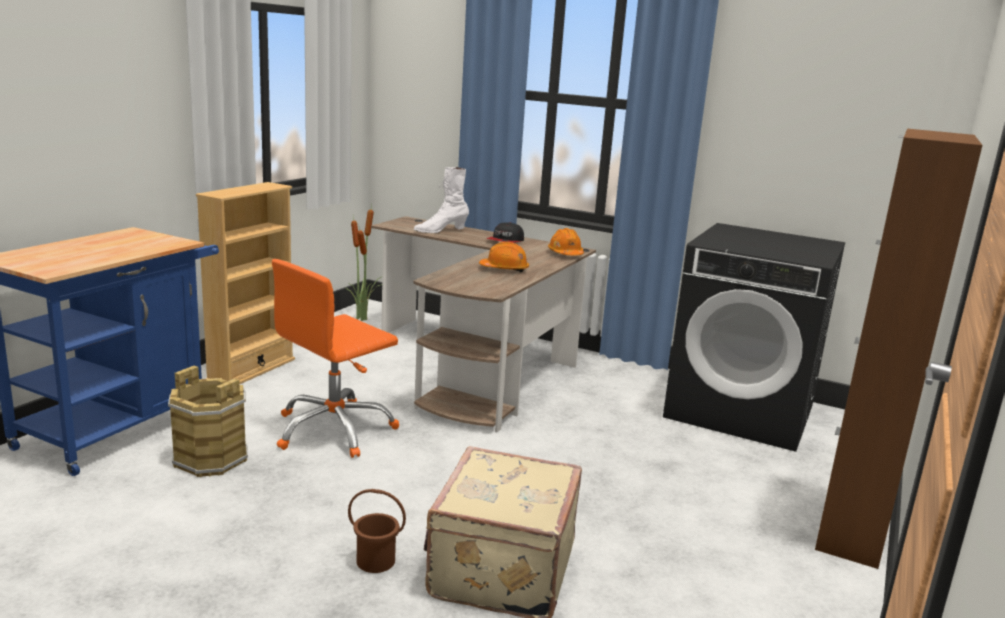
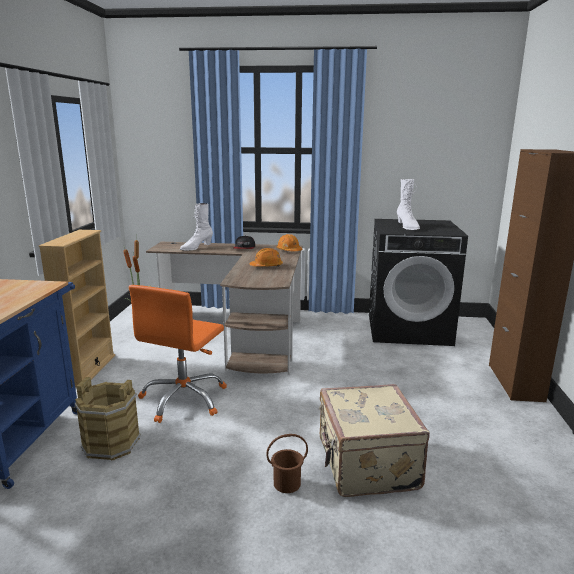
camera: 20 degrees left, 0 degrees up
(748, 241) = (407, 227): none -> white boot

